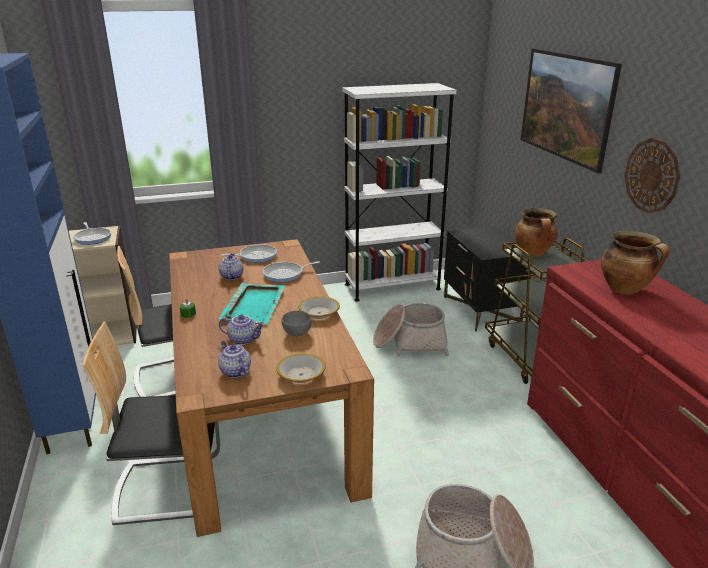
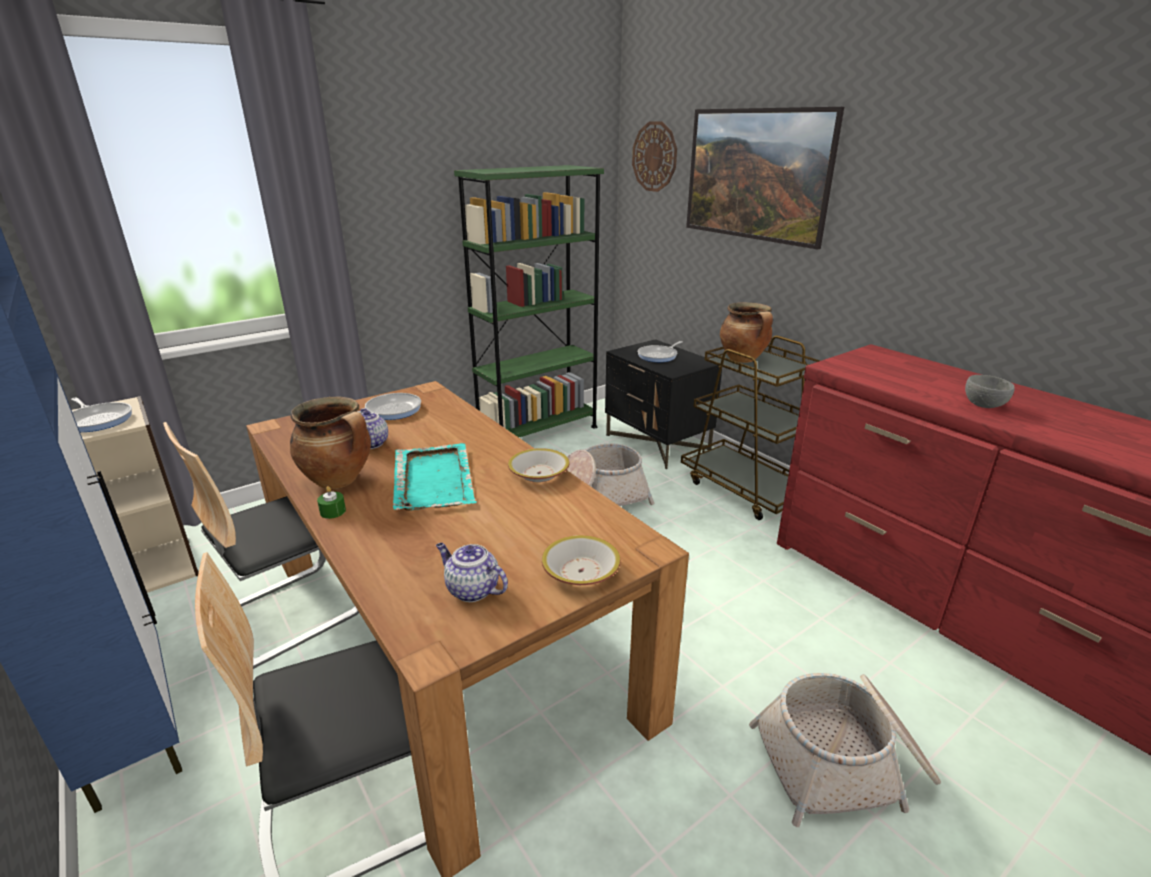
camera: 20 degrees left, 0 degrees up
(243, 339) = (451, 534): teapot -> none
(285, 274) = (451, 428): frying pan -> frying pan (659, 356)
(297, 333) = (528, 508): grey bowl -> grey bowl (983, 405)
(392, 287) = (538, 433): white bookcase -> green bookcase
(625, 289) = (915, 378): cooking pot -> cooking pot (340, 480)
(652, 176) = (903, 239): wall clock -> wall clock (654, 156)

